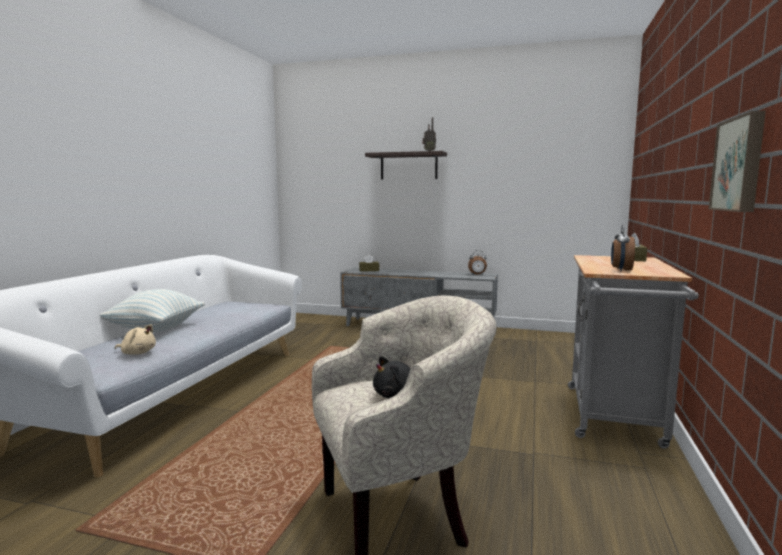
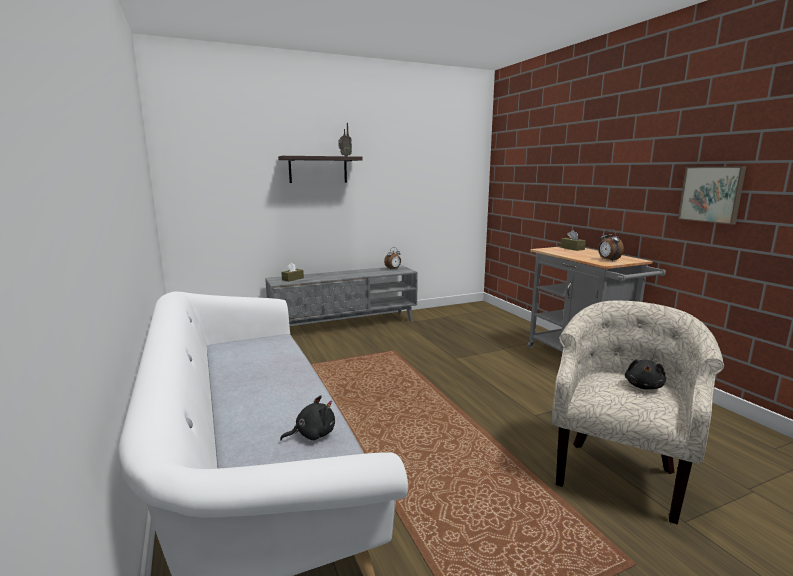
camera: 40 degrees left, 5 degrees up
(137, 353) = (312, 434): beige plush toy -> black plush toy
(155, 329) = (242, 401): pillow -> none

